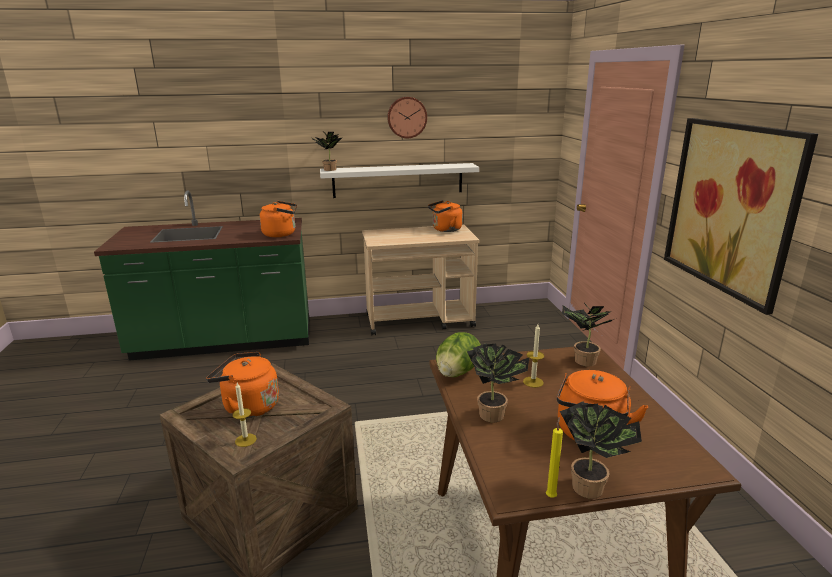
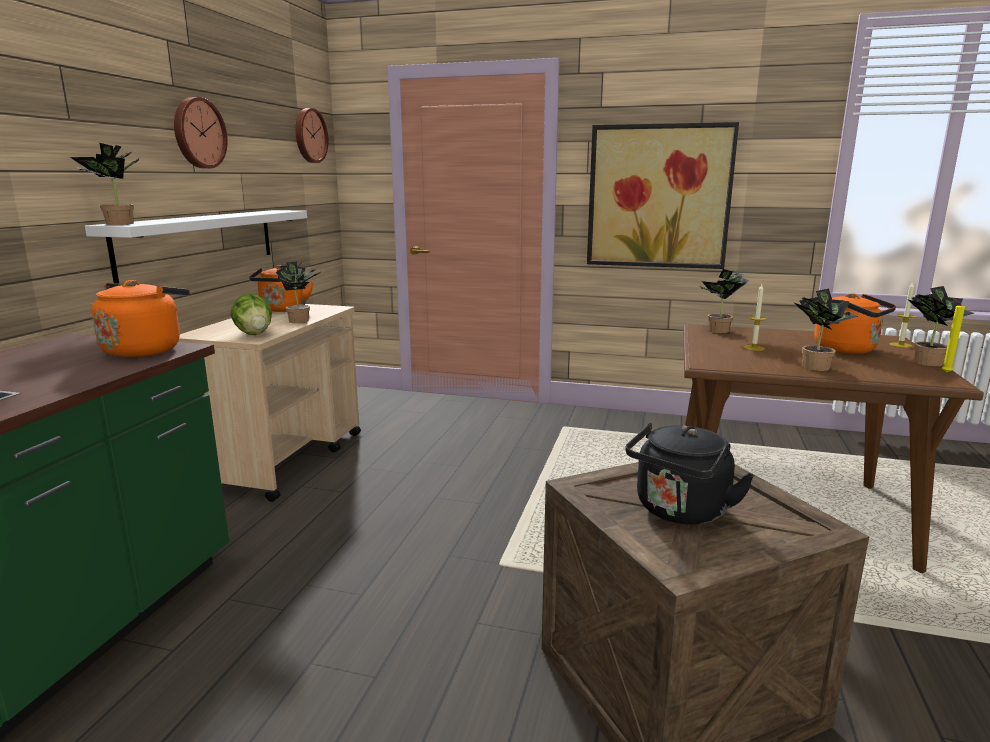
camera: 65 degrees left, 5 degrees down
(245, 440) = (778, 521): candle -> candle (900, 345)
(248, 406) = (679, 512): orange kettle -> black kettle
(424, 240) = (302, 321): none -> potted plant
(457, 373) = (726, 364): lettuce -> lettuce (254, 334)
(526, 109) = (309, 135): none -> wall clock

